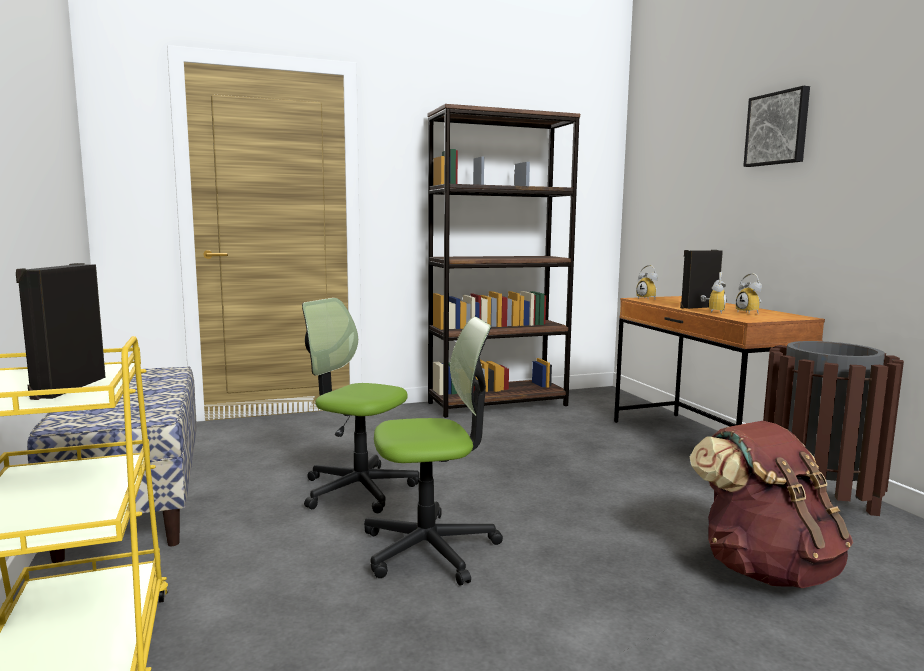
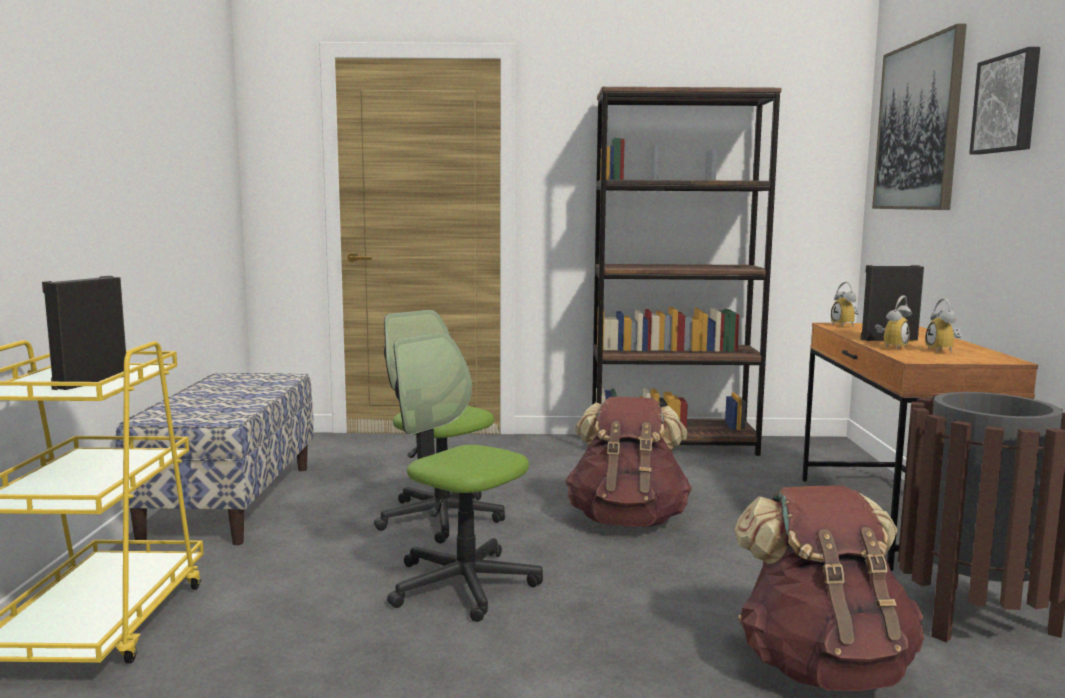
camera: 20 degrees right, 0 degrees up
(430, 549) = (462, 584): office chair -> office chair turned 150 degrees counterclockwise
(517, 470) = (627, 520): none -> brown backpack
(681, 147) = (918, 126): none -> picture

